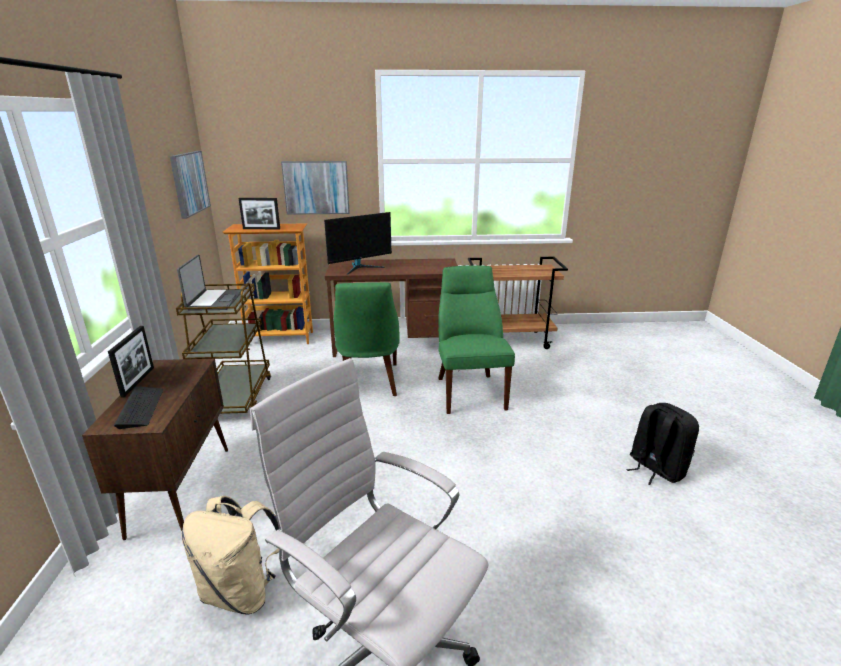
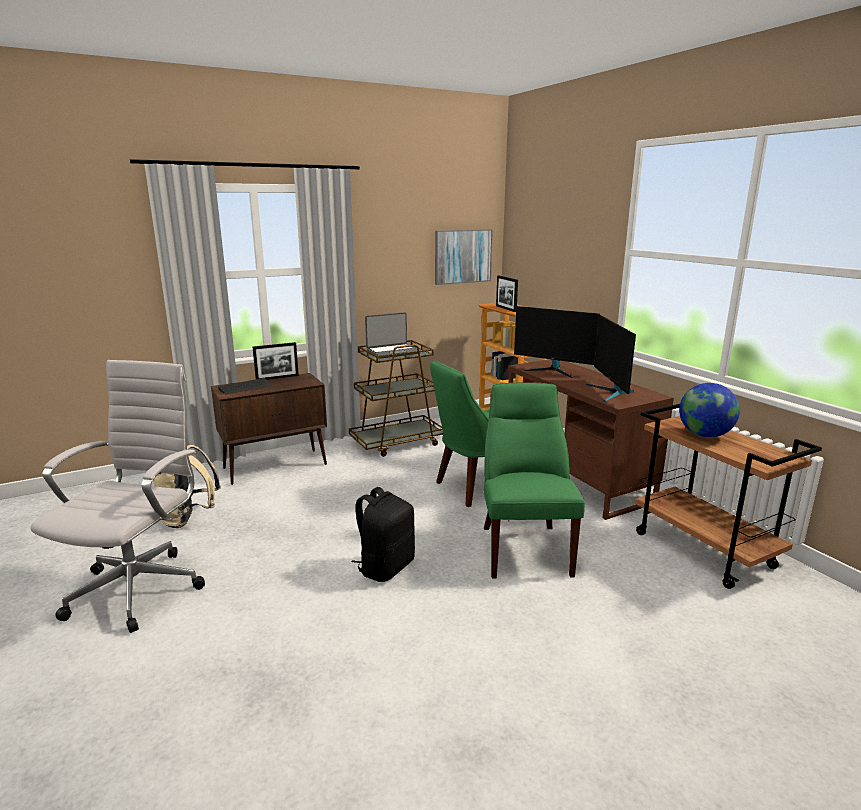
camera: 65 degrees right, 5 degrees down
(316, 187) = (570, 276): picture -> none
(428, 267) = (611, 392): none -> monitor
(469, 391) = (524, 547): green chair -> green chair turned 60 degrees counterclockwise
(506, 271) = (704, 435): none -> globe
(655, 468) = (474, 745): black backpack -> black backpack (385, 567)

